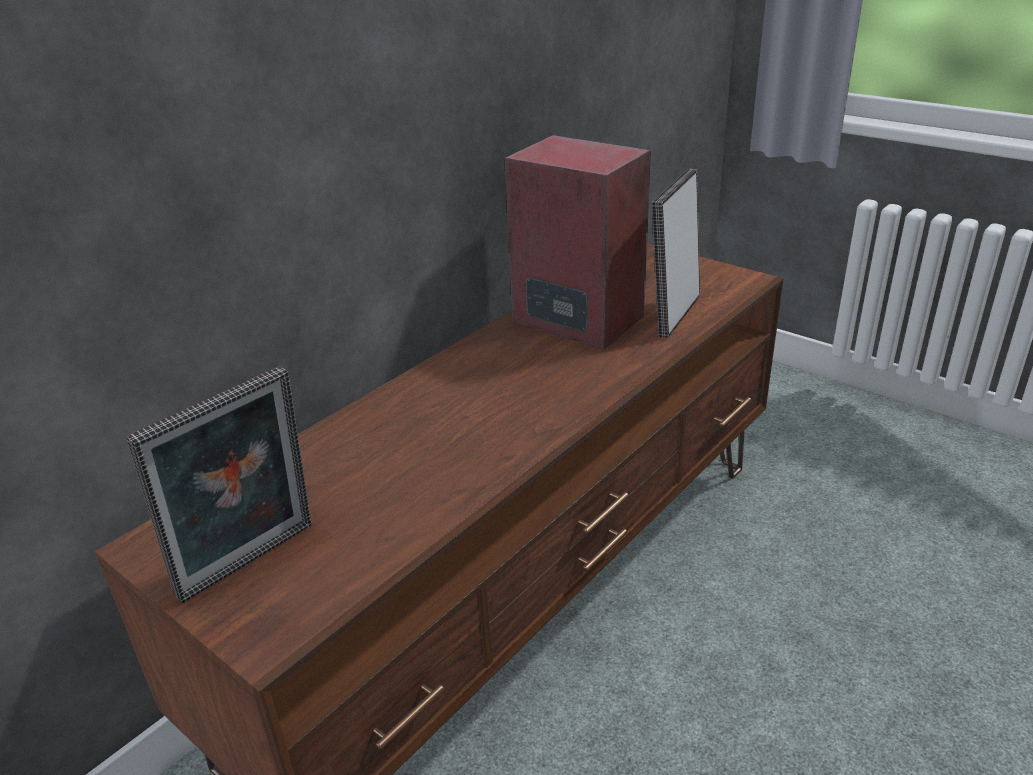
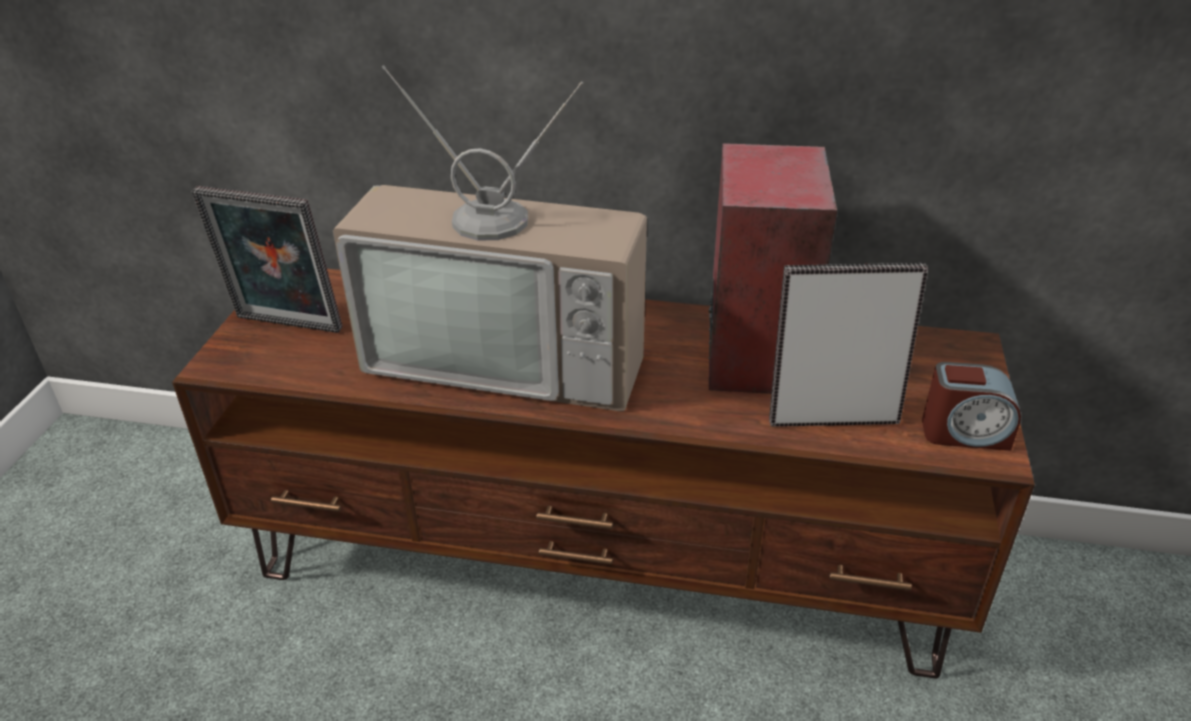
camera: 60 degrees right, 5 degrees up
(466, 425) = (511, 354): none -> television
(723, 280) = (964, 433): none -> alarm clock

